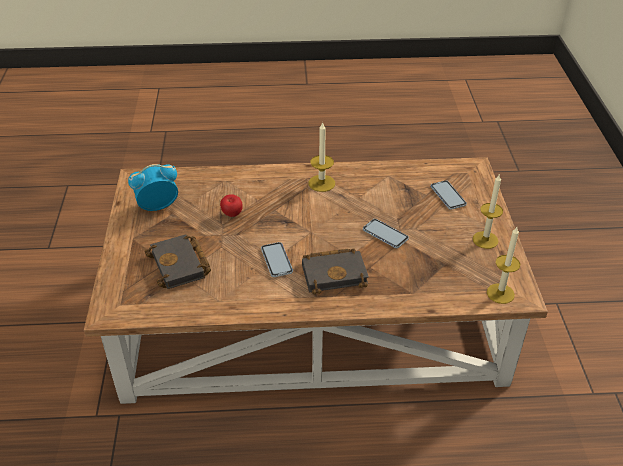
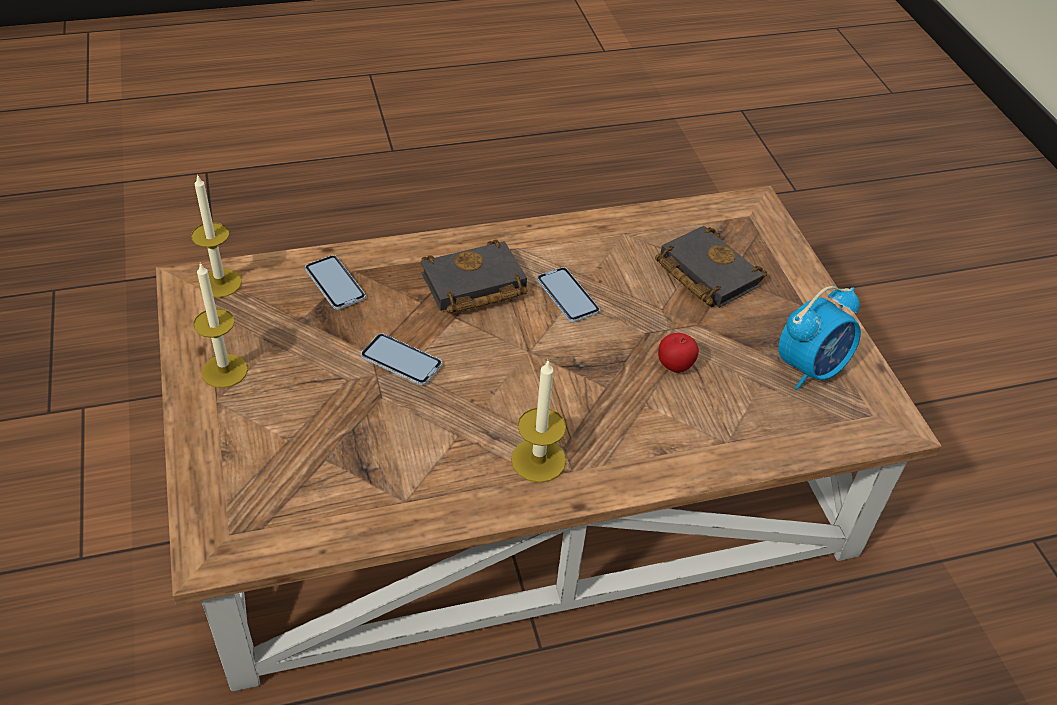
camera: 165 degrees right, 5 degrees up
(448, 196) = (281, 461): phone -> phone (335, 284)

